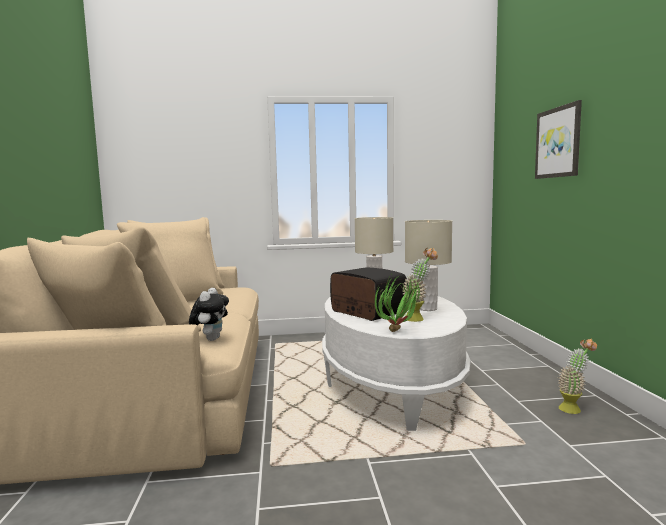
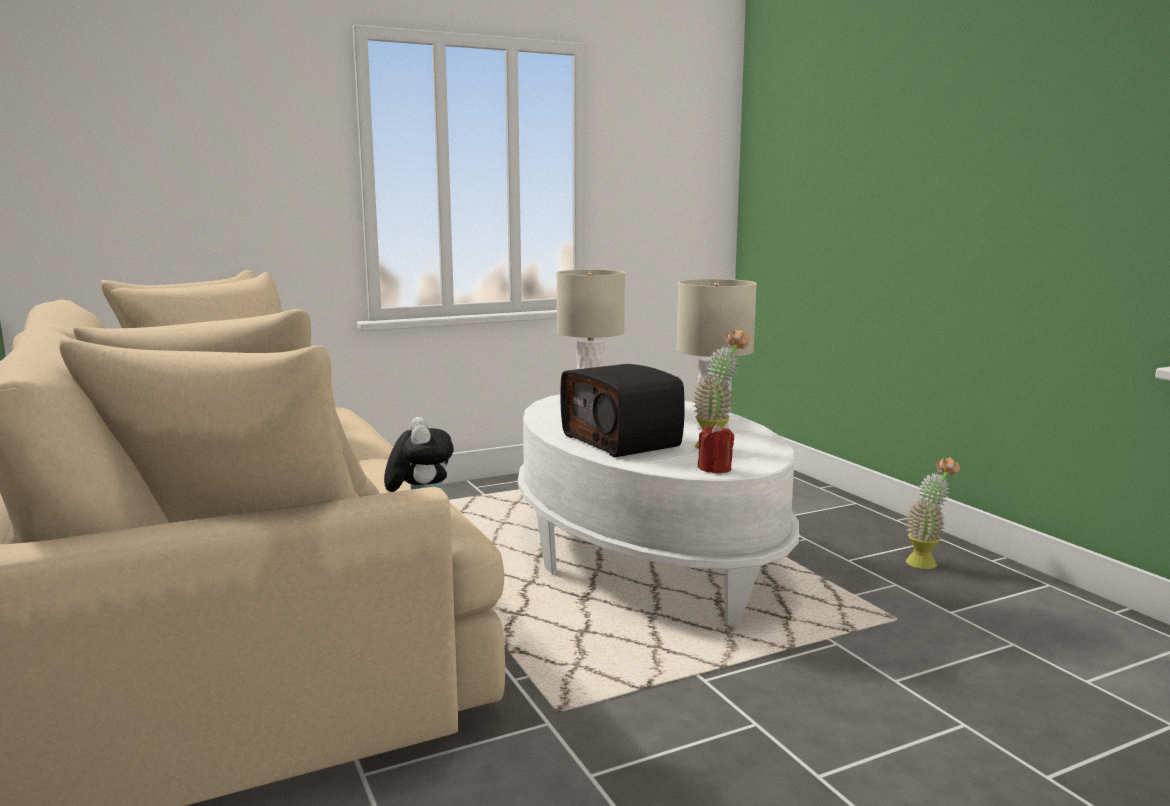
camera: 20 degrees left, 5 degrees up
(366, 312) = (623, 441): radio -> radio turned 150 degrees counterclockwise
(401, 331) = (715, 469): potted plant -> red candle
(558, 142) = (874, 151): picture -> none

